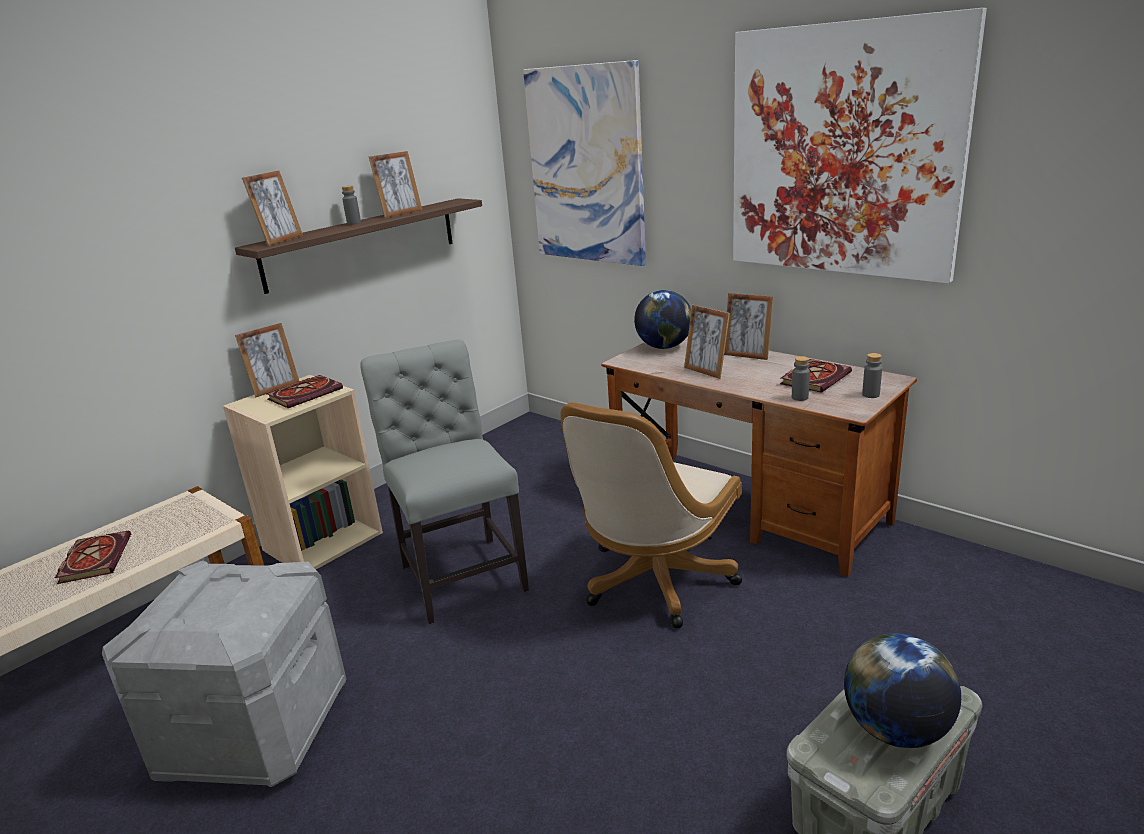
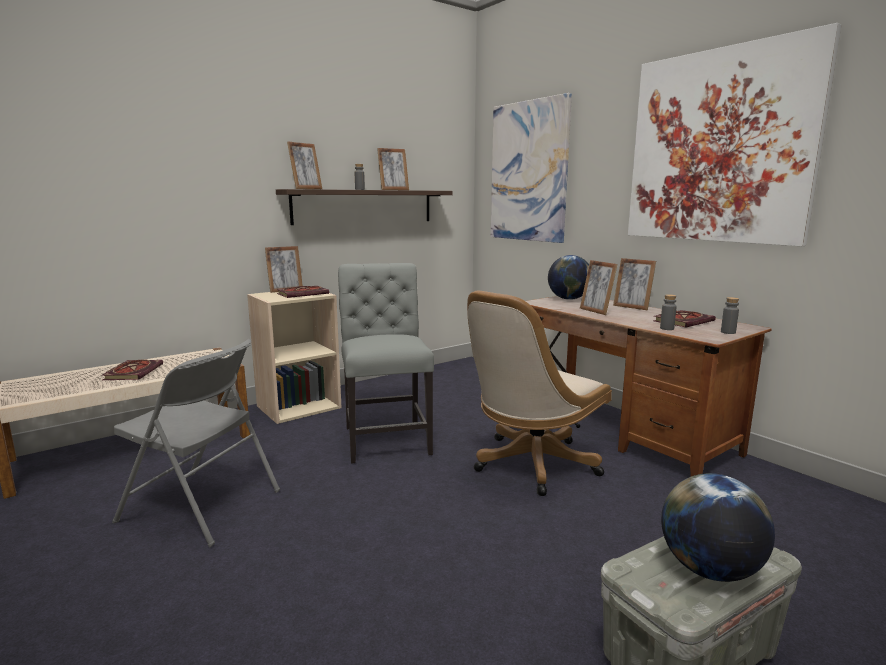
camera: 10 degrees right, 10 degrees down
(255, 731) = (200, 506): grey storage box -> grey chair

